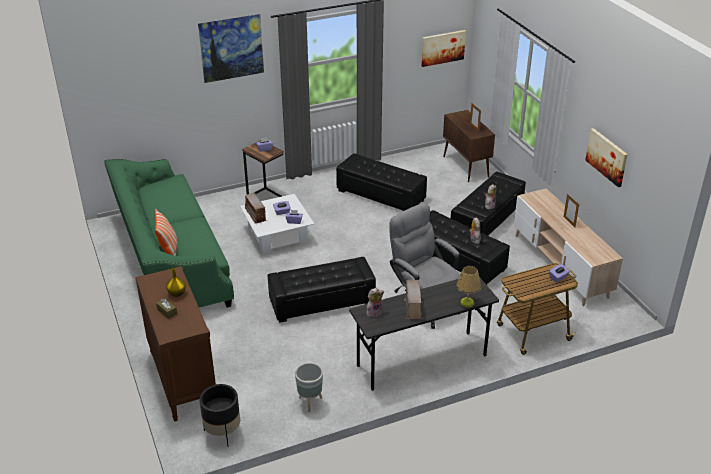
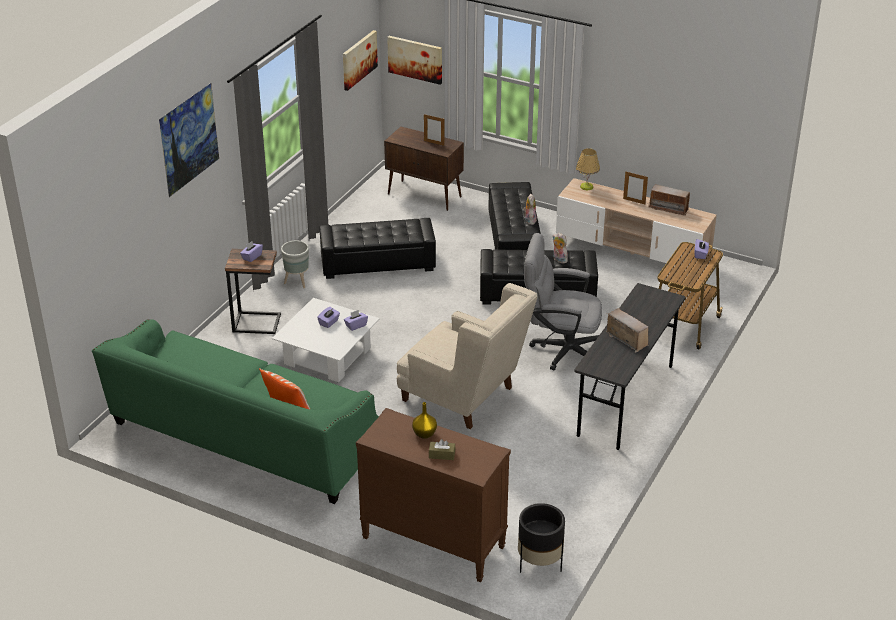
camera: 40 degrees left, 0 degrees up
(256, 215) = (304, 339): radio -> radio (668, 208)
(309, 402) = (579, 491): grey planter -> grey planter (297, 282)
(322, 302) = (465, 397): black ottoman -> beige armchair
(374, 312) = (600, 361): plush toy -> none
(467, 302) = (664, 312): table lamp -> table lamp (586, 187)
(607, 157) = (656, 116): picture -> picture (415, 59)

